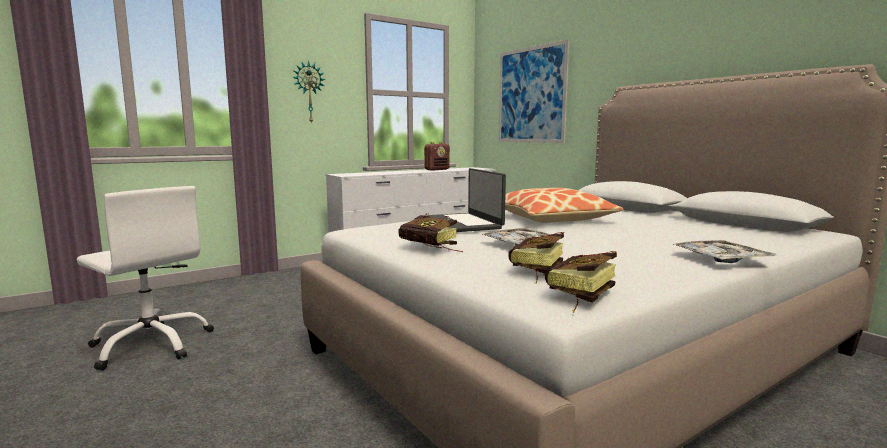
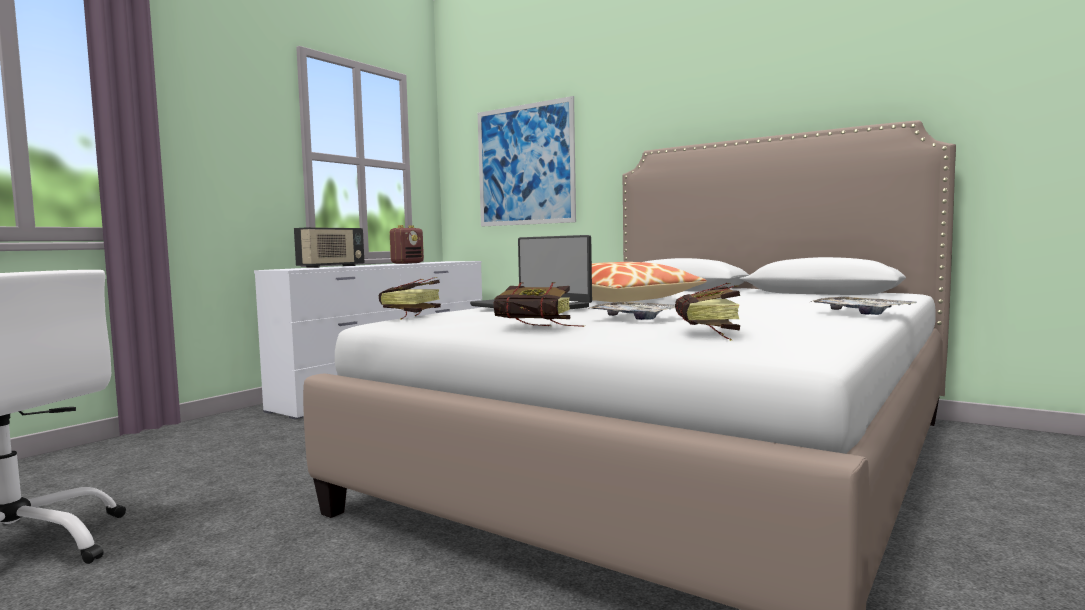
camera: 20 degrees left, 5 degrees down
(308, 92) = (220, 151): wall clock -> none
(378, 172) = (331, 266): none -> radio
(578, 298) = (799, 346): book -> book (408, 316)

